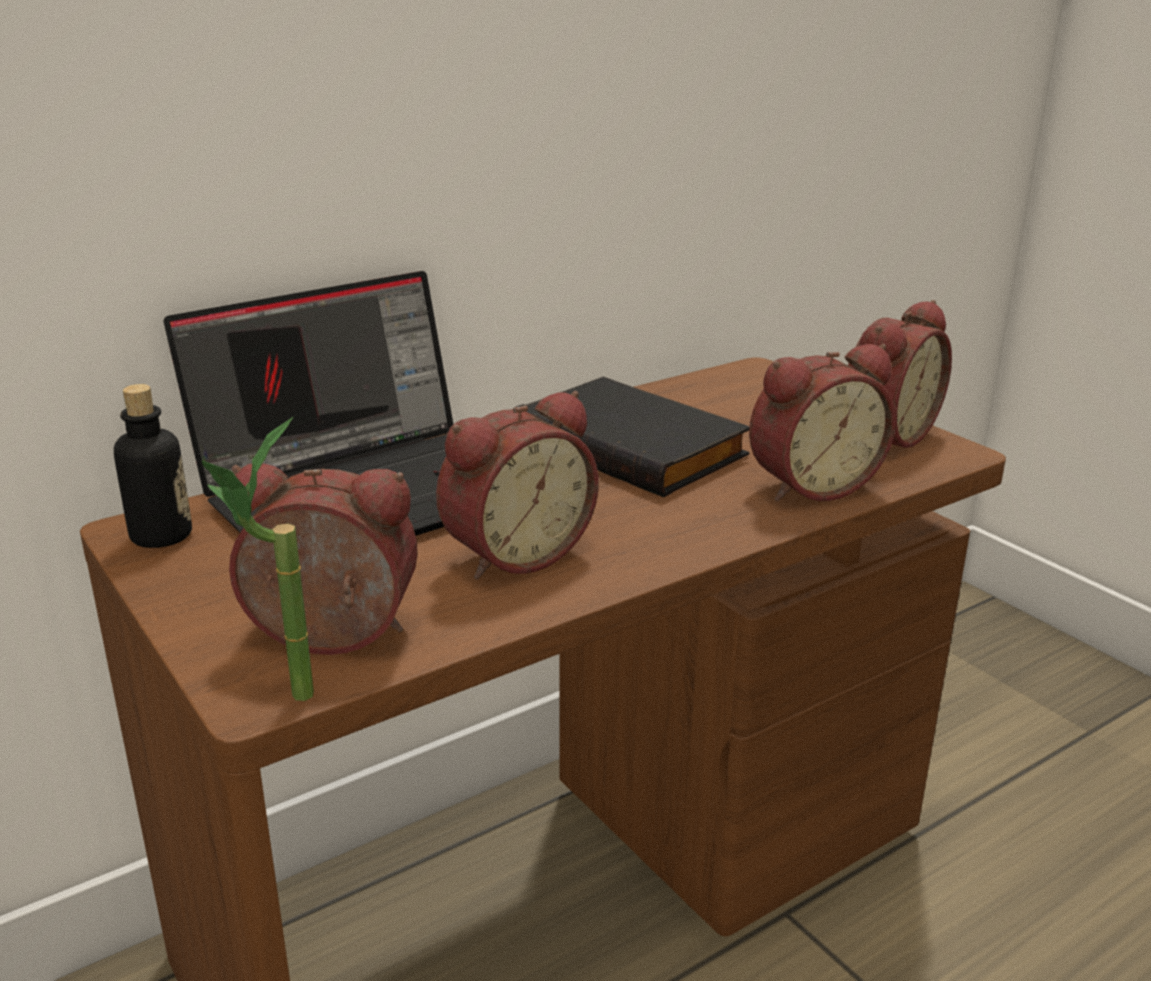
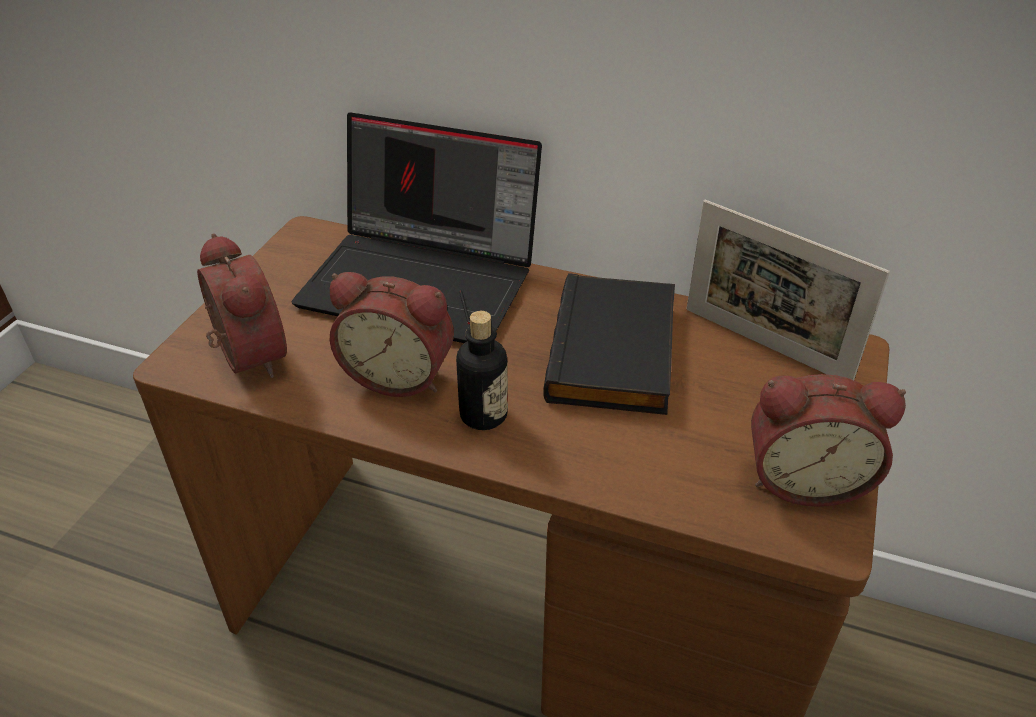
camera: 55 degrees right, 15 degrees up
(161, 535) = (307, 244): bottle -> bottle (483, 415)
(281, 702) = (174, 374): potted plant -> none
(709, 392) = (765, 345): none -> picture frame
(810, 484) = (651, 470): alarm clock -> none

